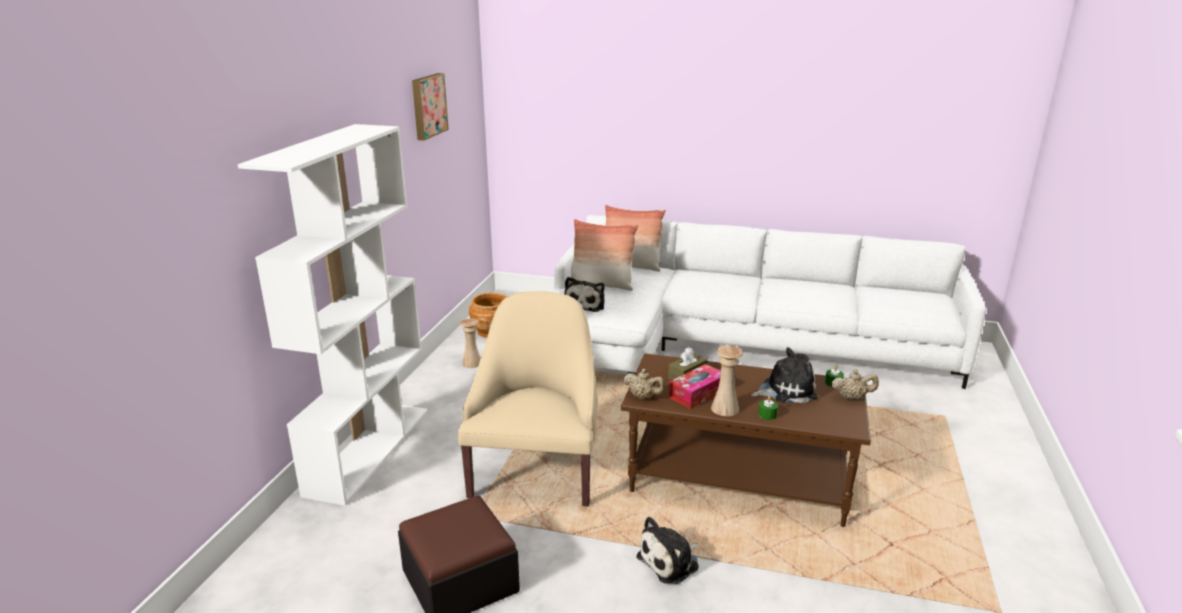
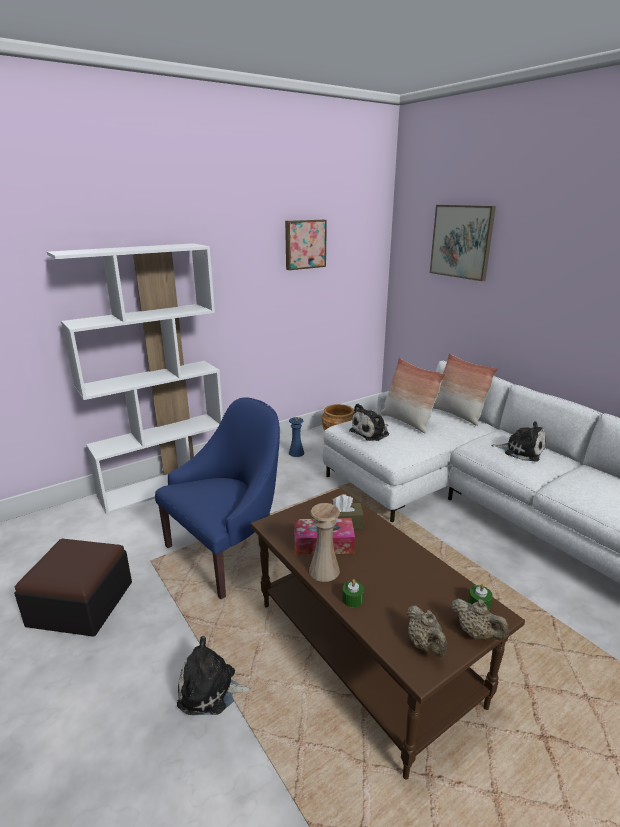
camera: 40 degrees right, 0 degrees up
(472, 363) = (296, 453): beige vase -> blue vase
(536, 472) = (228, 551): beige armchair -> blue armchair
(586, 85) = (461, 241): none -> picture
(644, 397) = (277, 524): beige teapot -> beige teapot (425, 645)
(785, 390) = (412, 584): plush toy -> plush toy (521, 451)

